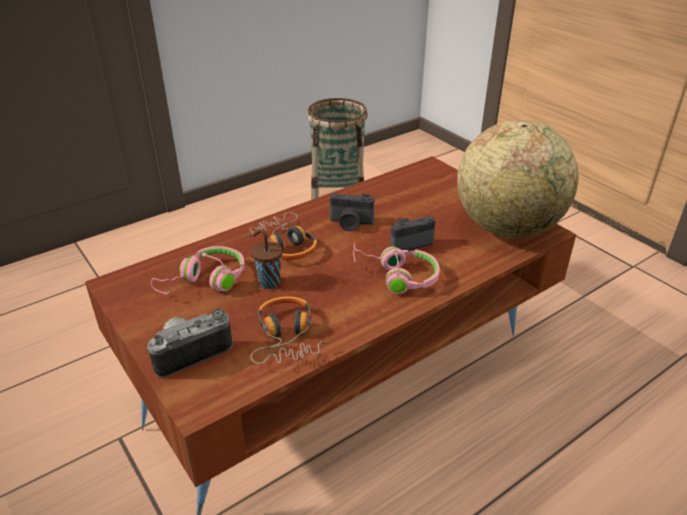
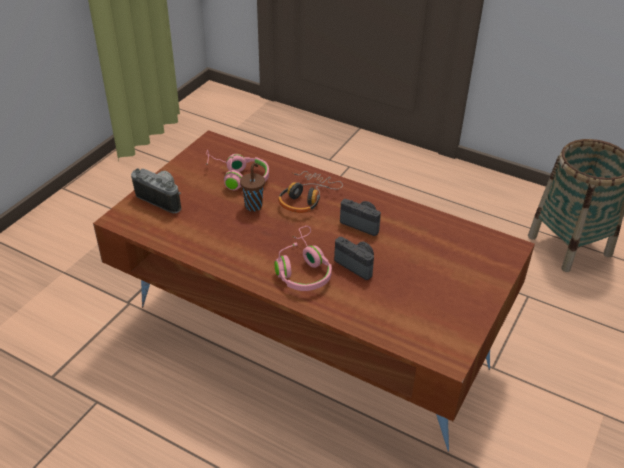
camera: 65 degrees right, 5 degrees up
(287, 337) = (198, 234): headphones -> none
(350, 224) = (362, 223): camera -> camera turned 135 degrees clockwise
(507, 227) = (433, 326): globe -> none

